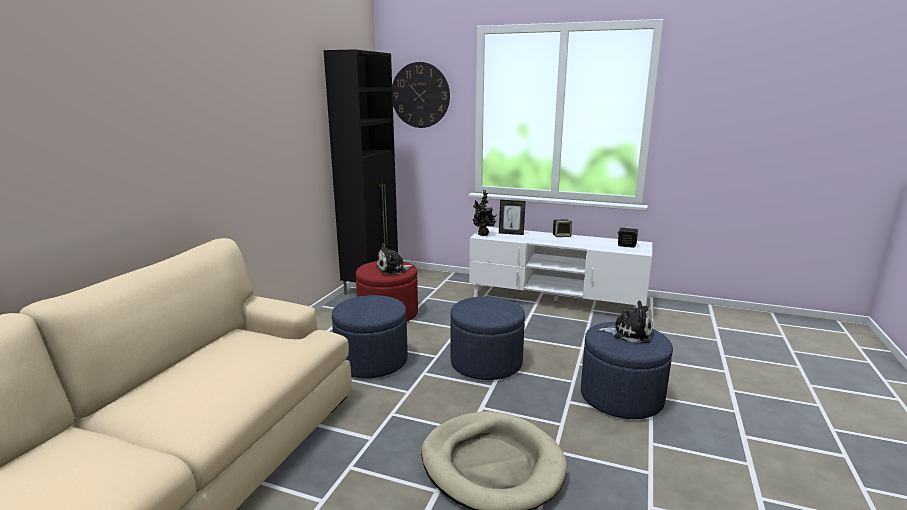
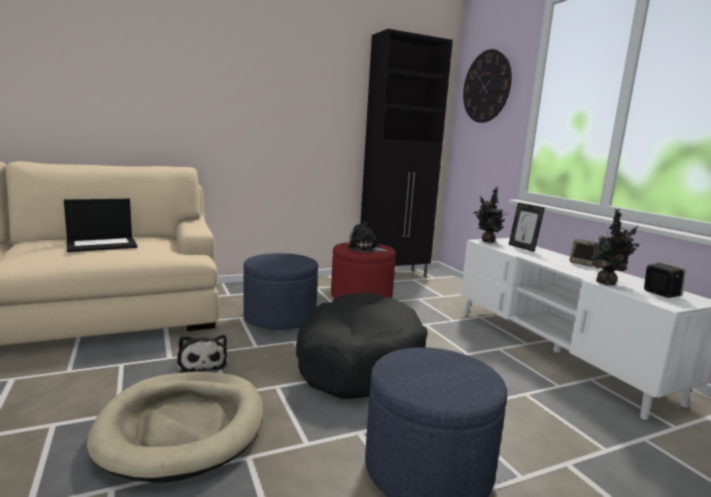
camera: 45 degrees right, 5 degrees down
(223, 365) = (102, 244): none -> laptop
(486, 363) = (358, 361): blue ottoman -> black dog bed
(598, 247) = (606, 283): none -> potted plant
(629, 333) = (449, 369): plush toy -> plush toy (202, 364)

